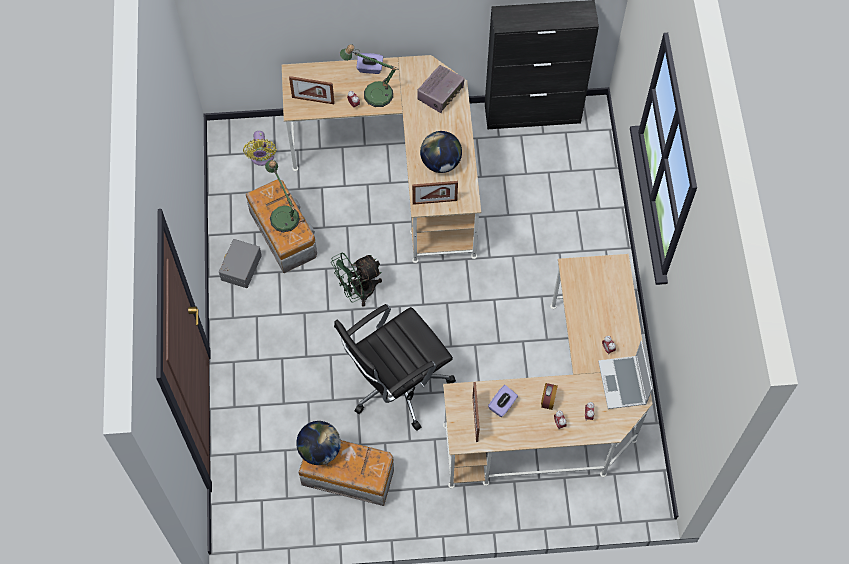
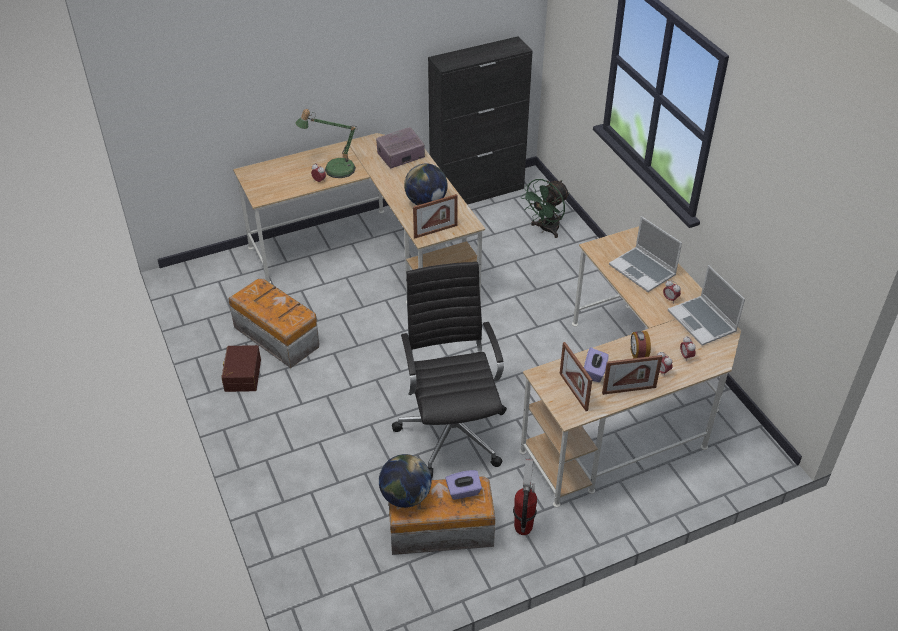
camera: 20 degrees left, 20 degrees down
(240, 267) = (241, 375): grey storage box -> brown storage box
(262, 158) = (230, 282): yellow fan -> none
(283, 214) = (276, 303): table lamp -> none
(313, 100) = (276, 186): picture frame -> picture frame (629, 390)
(358, 291) = (376, 363): green fan -> green fan (545, 229)
(370, 68) = (323, 153): purple tissue box -> purple tissue box (463, 491)
(396, 384) = (452, 430): black office chair -> black office chair turned 135 degrees clockwise
(414, 497) = (523, 527): none -> fire extinguisher
(441, 94) = (400, 156): radio -> radio turned 135 degrees counterclockwise
(600, 308) = (643, 270): none -> laptop

